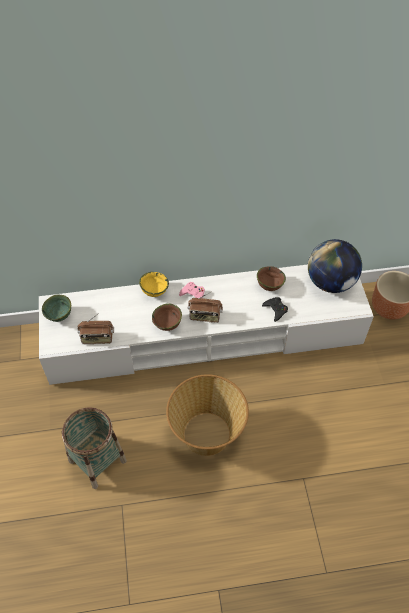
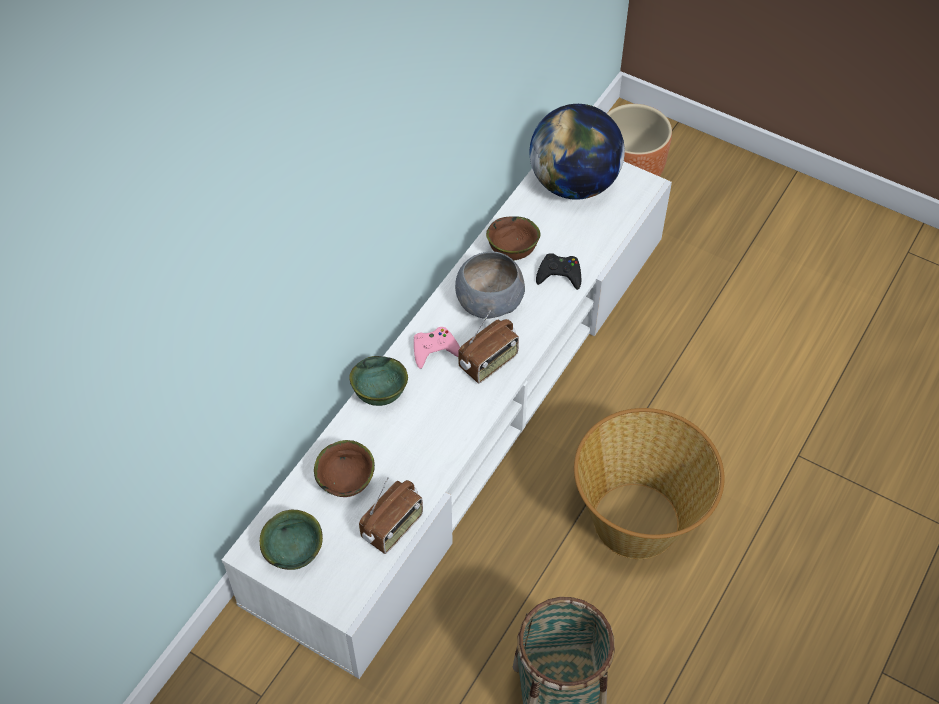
camera: 50 degrees left, 0 degrees up
(154, 291) = (379, 395): yellow bowl -> green bowl
(168, 325) = (459, 419): brown bowl -> brown bowl (348, 483)
(235, 295) = (488, 302): none -> grey bowl

